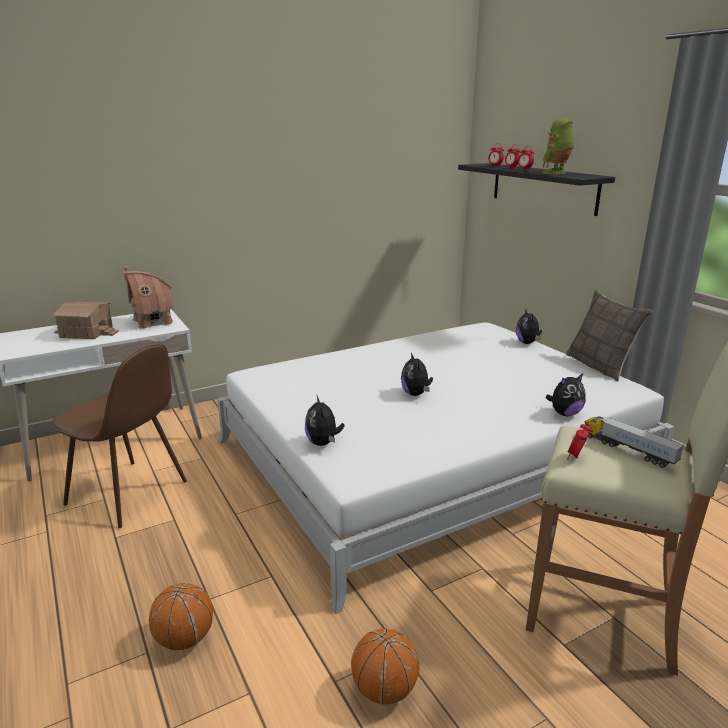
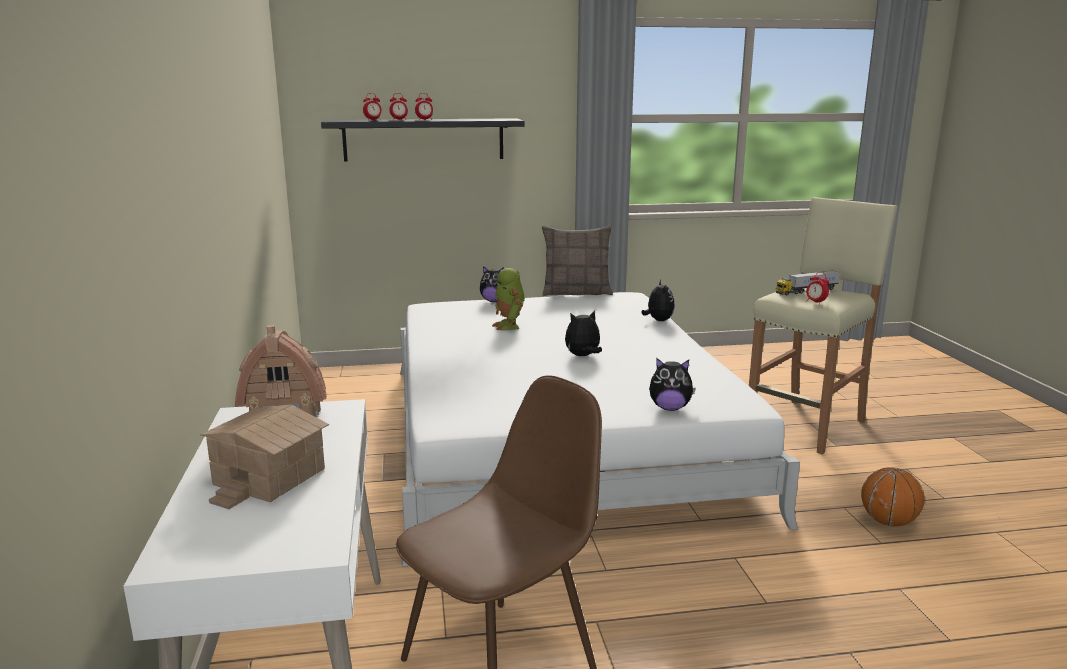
camera: 70 degrees left, 5 degrees down
(185, 639) = (830, 623): basketball -> none
(416, 394) = (583, 356): plush toy -> plush toy turned 150 degrees clockwise
(556, 173) = (470, 119): toy robot -> toy robot (509, 326)

